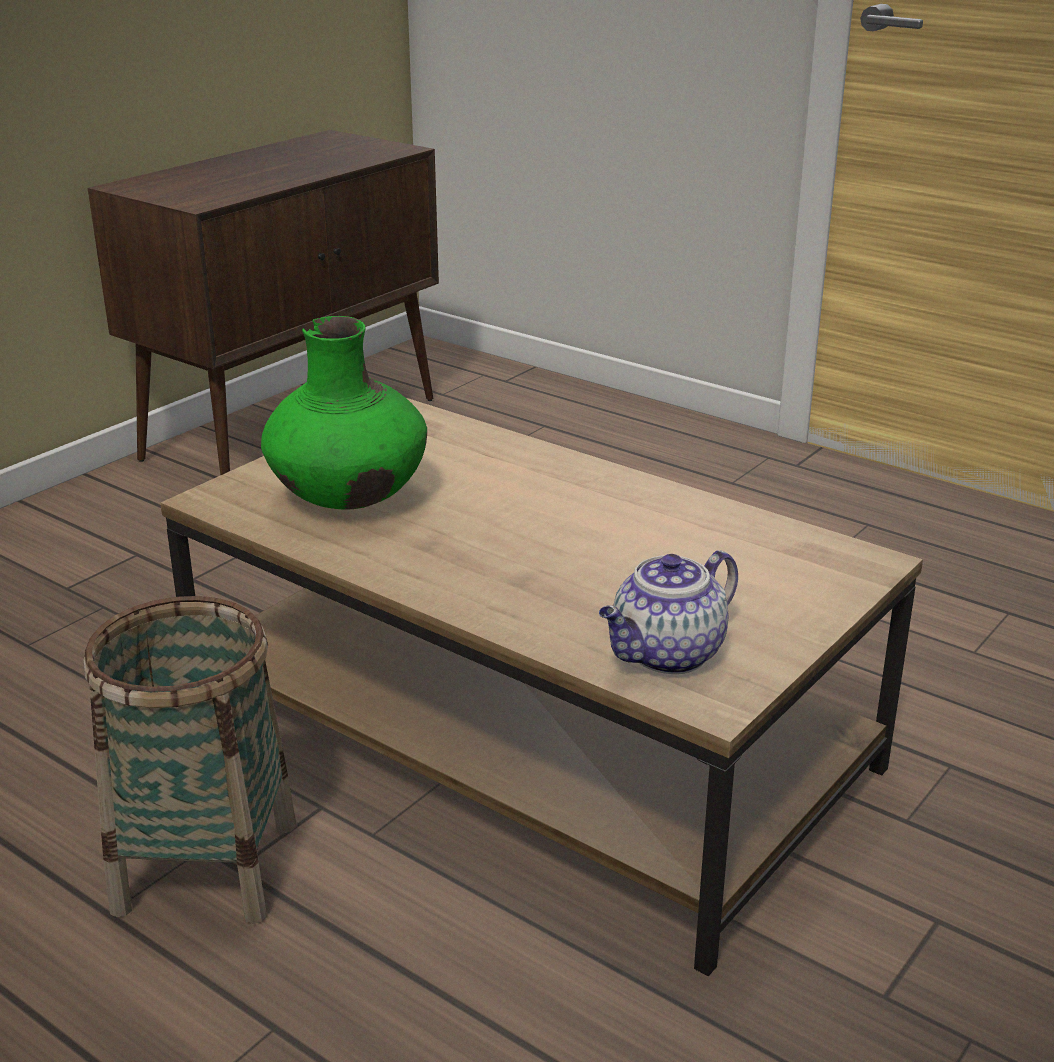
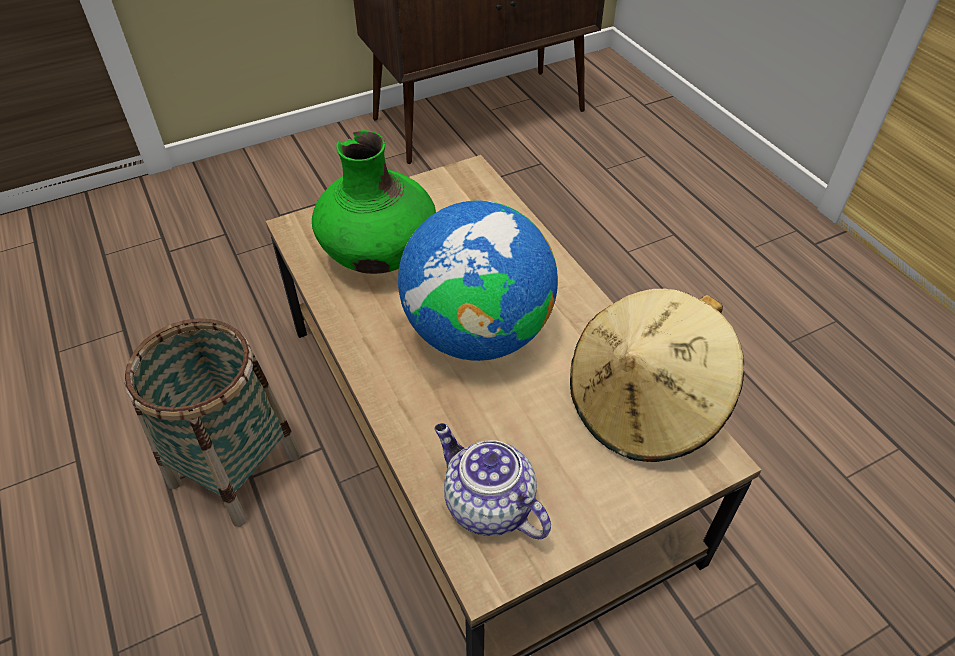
camera: 25 degrees right, 20 degrees up
(531, 534) = (477, 333): none -> globe
(667, 655) = (487, 504): teapot -> teapot turned 60 degrees clockwise
(767, 543) = (644, 405): none -> beige hat

